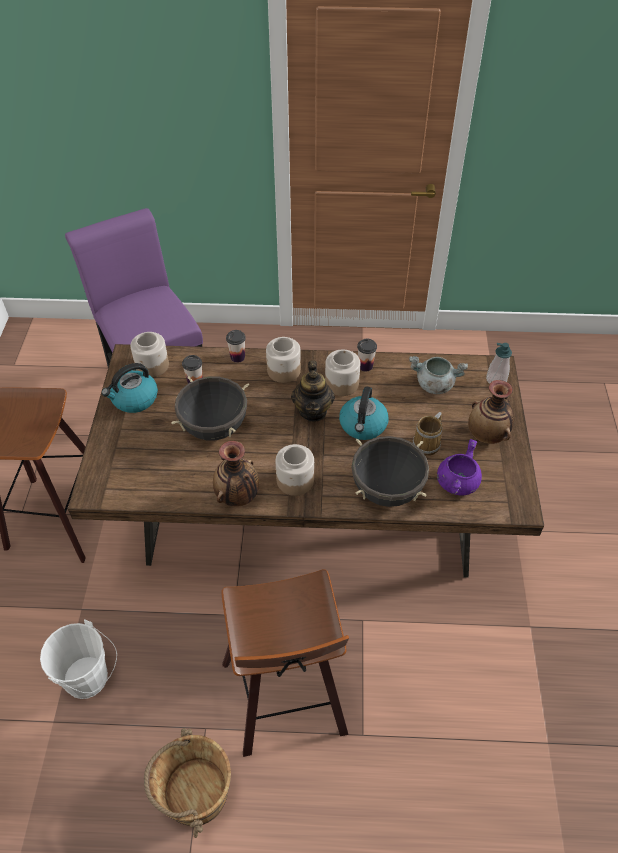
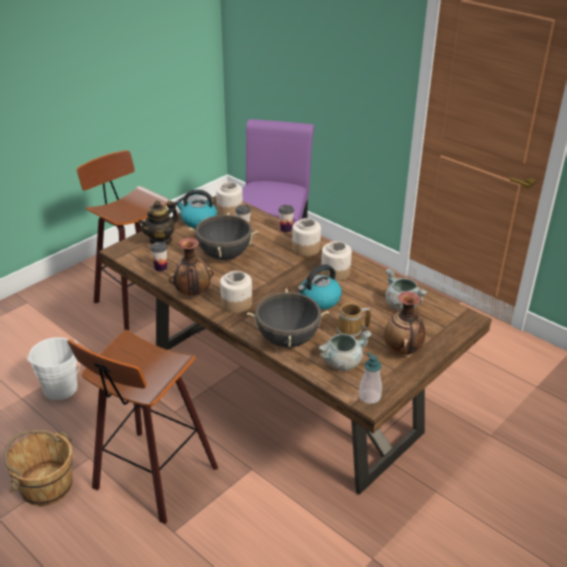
camera: 40 degrees right, 15 degrees down
(313, 410) = (296, 277): teapot -> teapot (161, 240)
(365, 366) = (365, 271): cup -> cup (160, 267)
(457, 483) = (342, 363): purple cooking pot -> grey cooking pot
(496, 380) = (455, 325): soap dispenser -> soap dispenser (369, 397)

